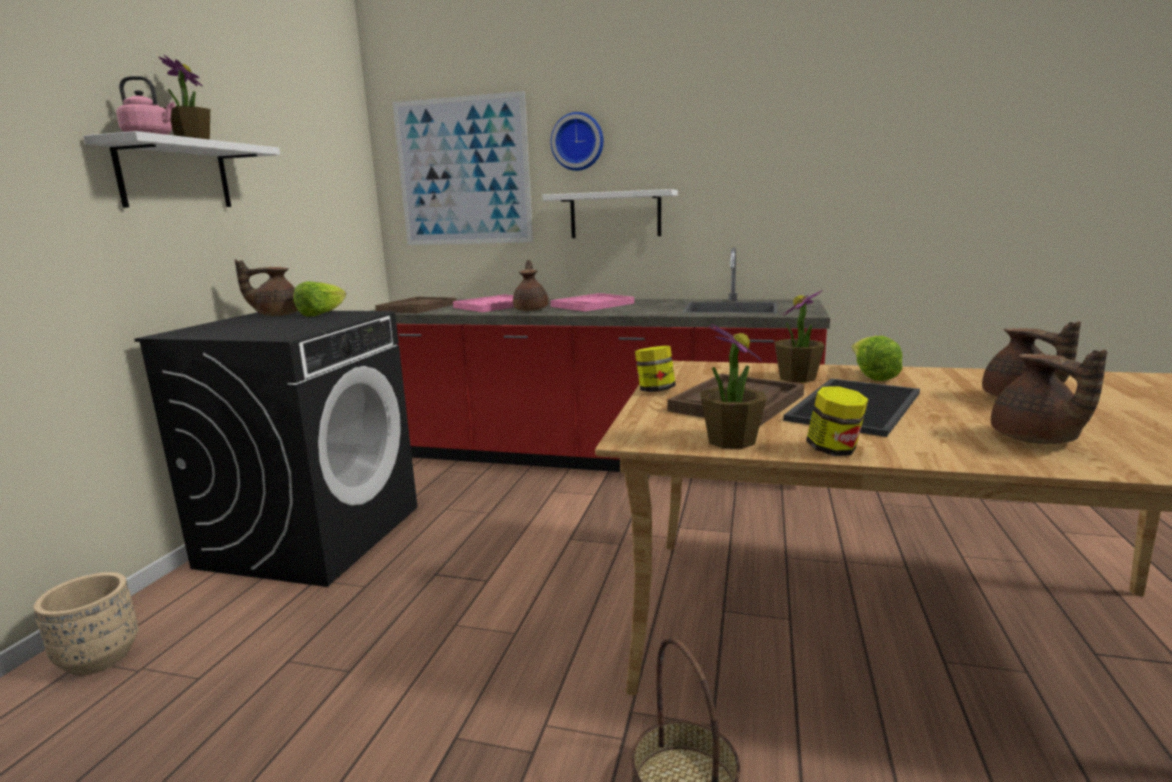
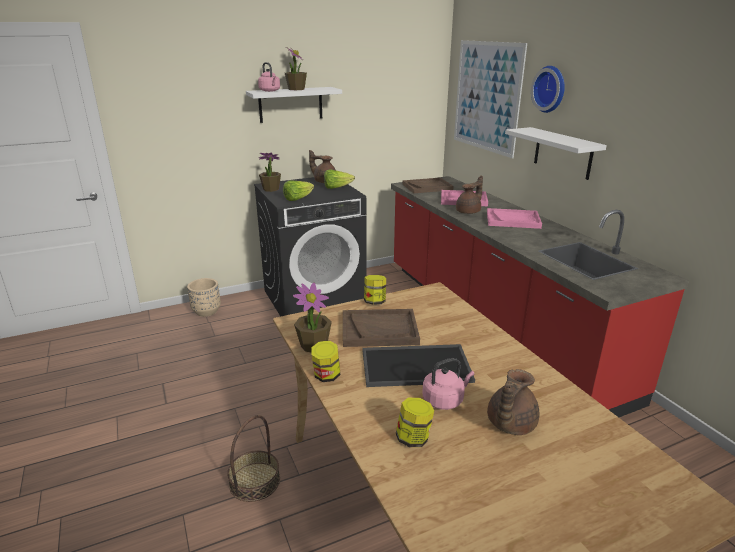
camera: 50 degrees right, 10 degrees up
(797, 378) = (457, 333): potted plant -> potted plant (271, 189)
(871, 376) = (498, 357): lettuce -> lettuce (298, 199)
(950, 411) = (444, 400): none -> pink kettle
(1035, 440) = (413, 438): brown teapot -> jar

